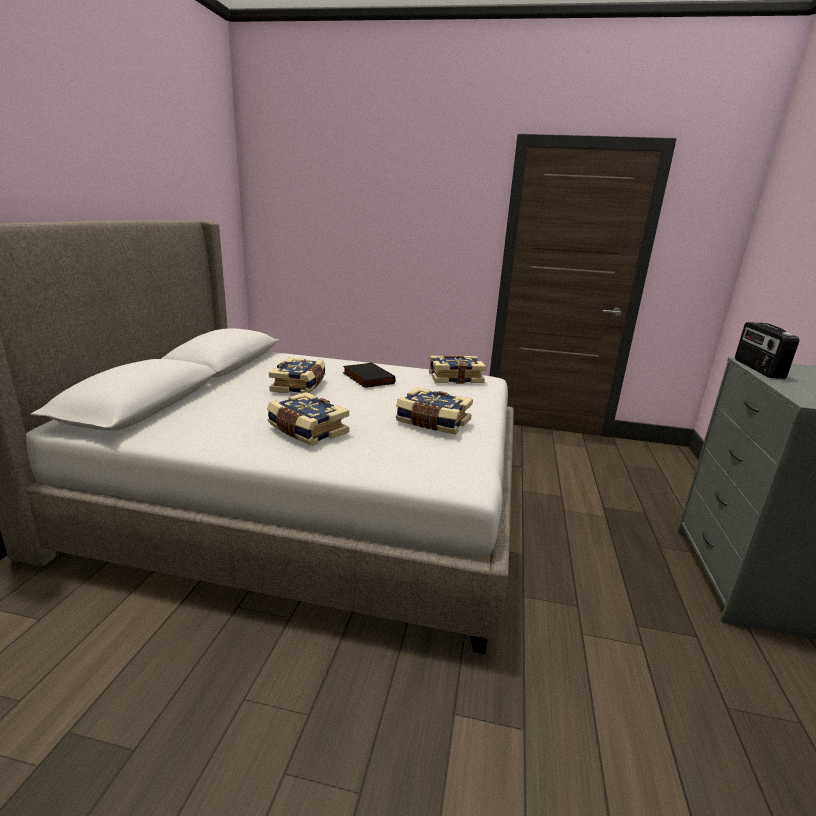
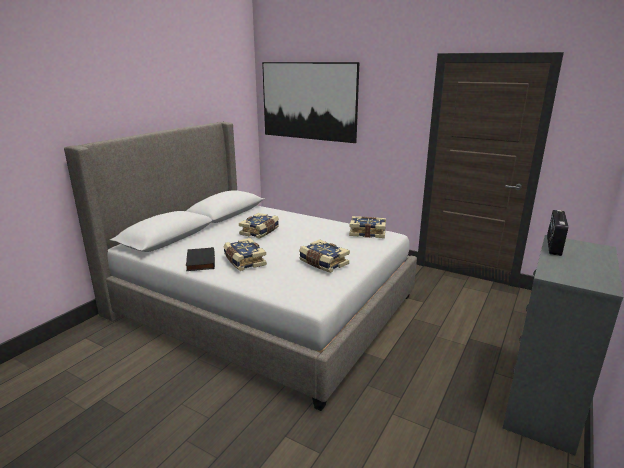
camera: 20 degrees right, 0 degrees up
(326, 199) = (308, 101): none -> picture
(367, 378) = (306, 229): black book -> black book (199, 261)

